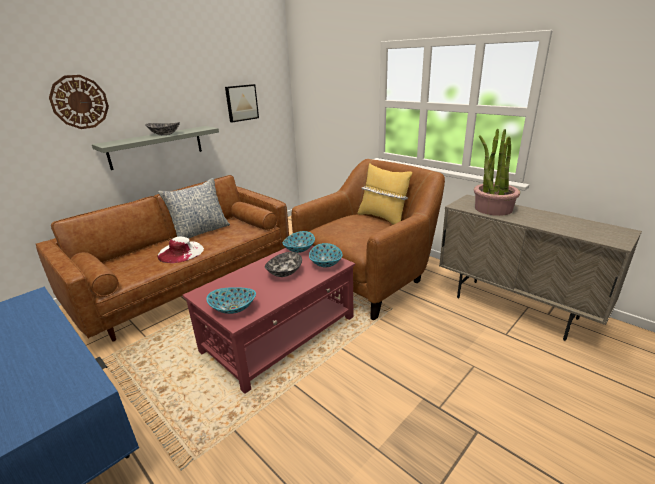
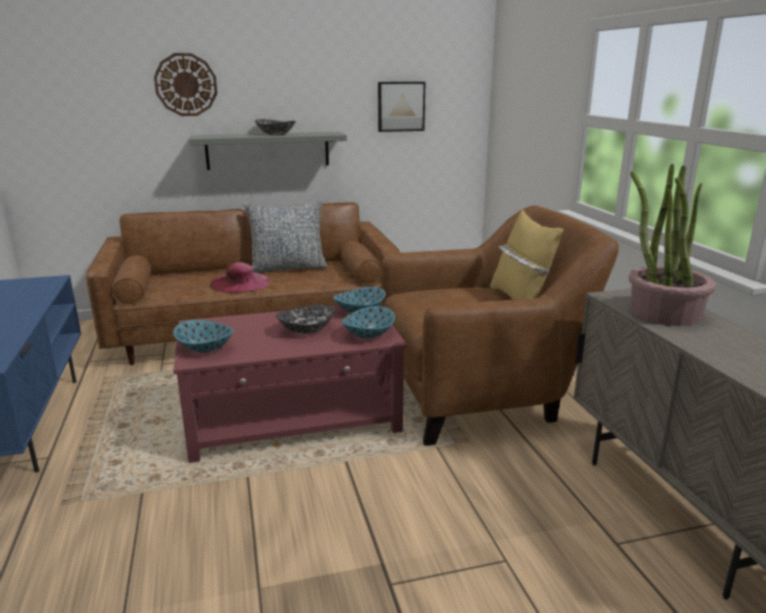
camera: 30 degrees right, 5 degrees down
(180, 252) = (240, 283): white hat -> pink hat

